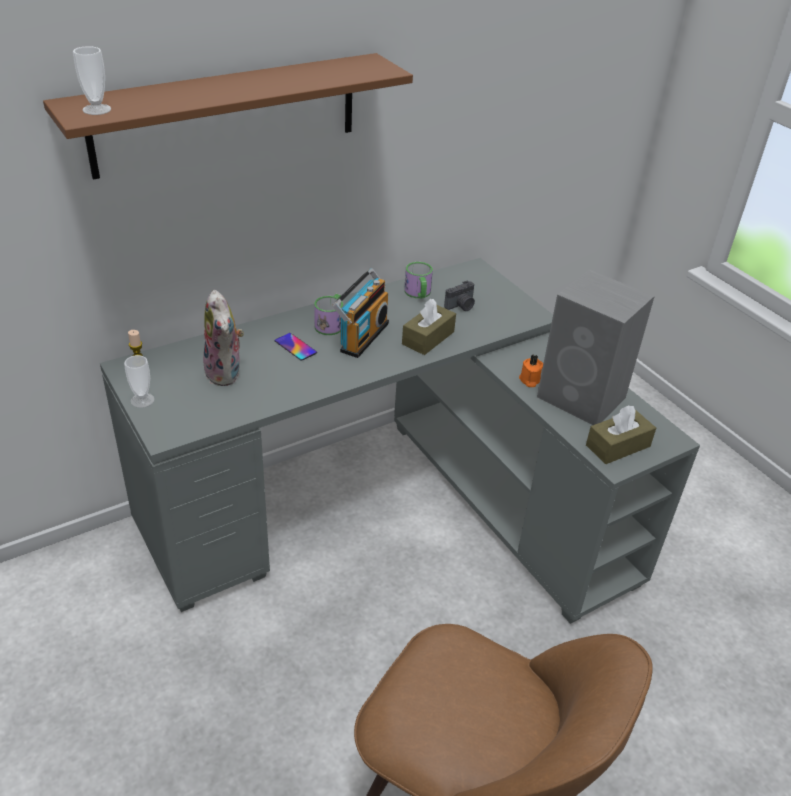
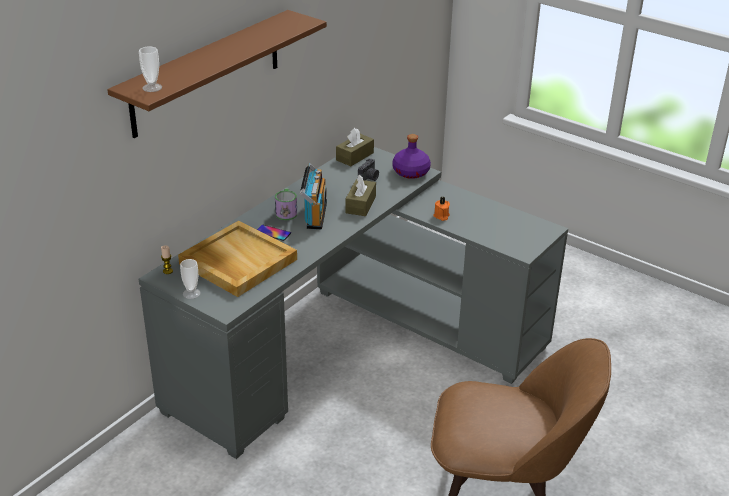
camera: 20 degrees left, 5 degrees down
(226, 373) = (237, 262): plush toy -> beige tray
(418, 294) = (334, 177): mug -> none
(519, 311) = (411, 172): none -> purple bottle
(583, 398) = (482, 218): grey speaker -> none
(618, 446) = (519, 241): brown tissue box -> brown tissue box (355, 156)

